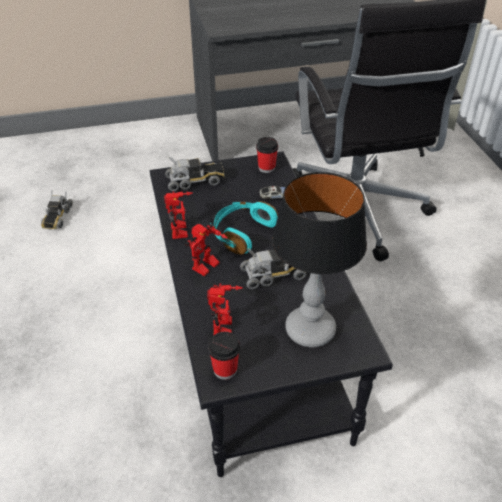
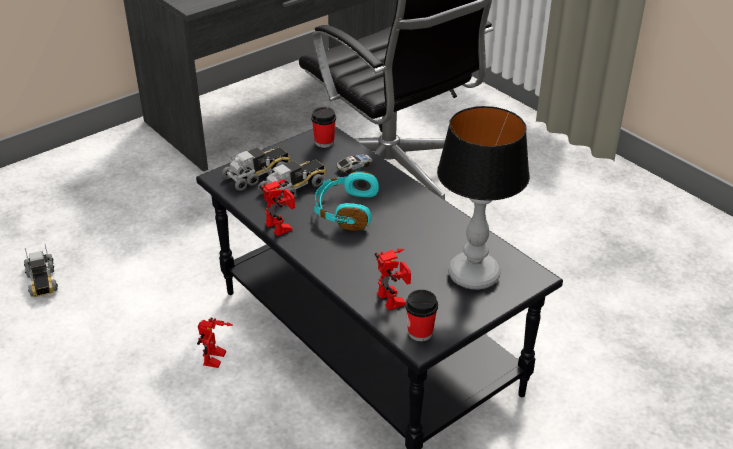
camera: 25 degrees left, 5 degrees down
(207, 269) = (335, 253): toy robot -> toy robot (217, 360)
(276, 274) = (407, 237): toy truck -> toy truck (293, 188)

